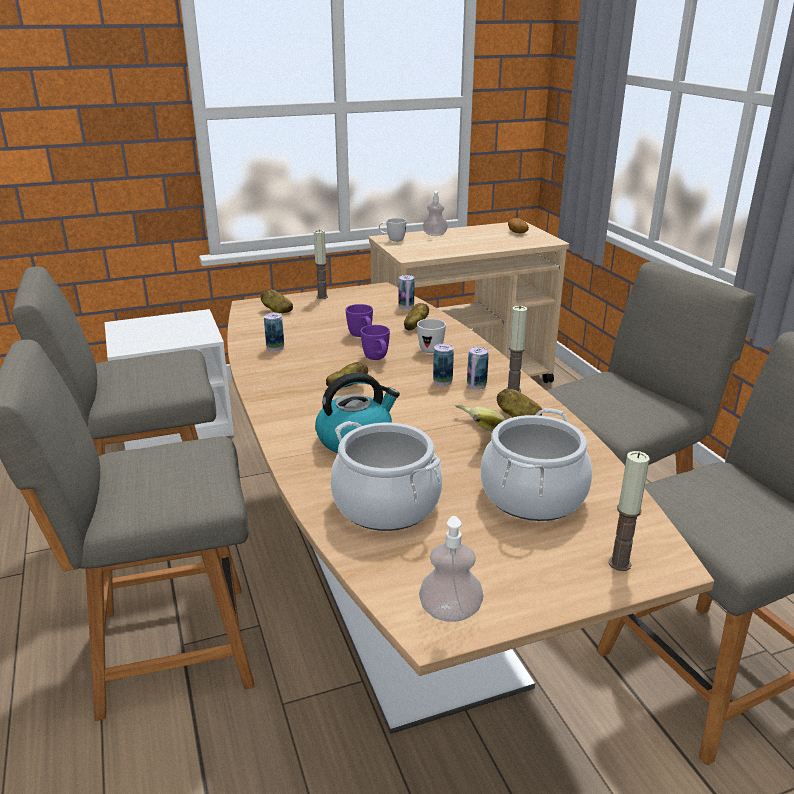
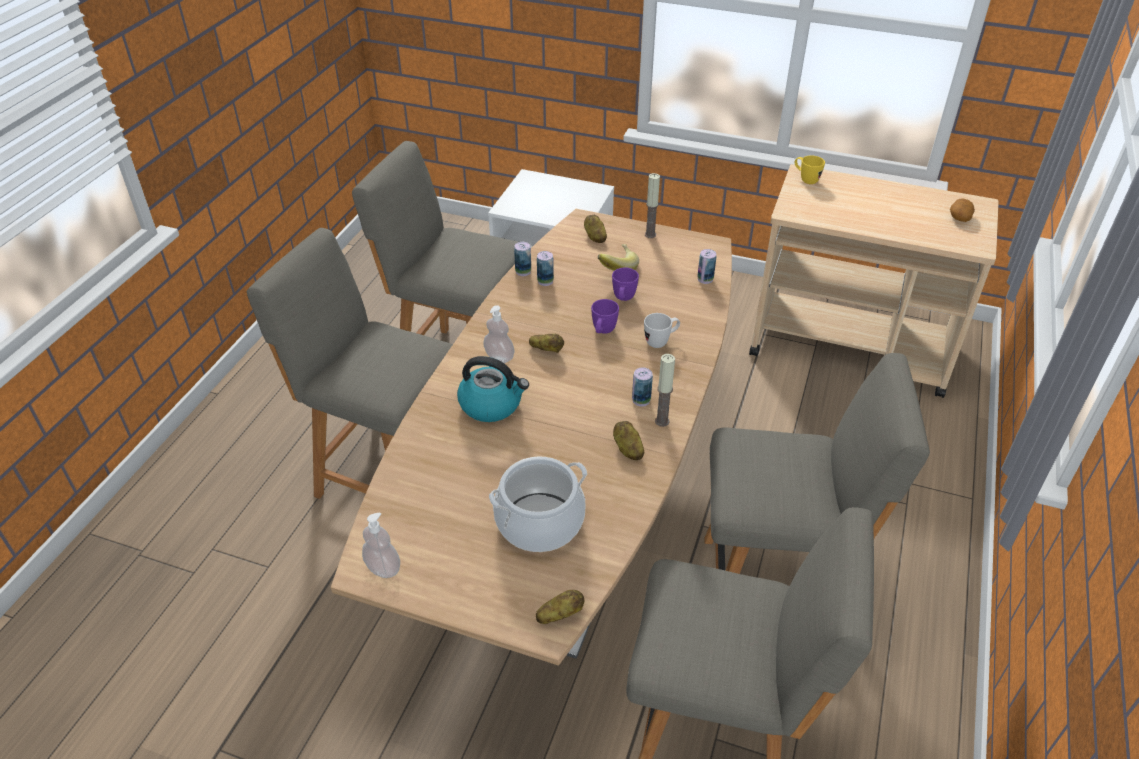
camera: 40 degrees right, 15 degrees up
(386, 504) = (443, 471): cooking pot -> none
(392, 240) = (805, 179): white mug -> yellow mug
(415, 326) = (681, 308): potato -> potato (560, 615)
(435, 234) = (861, 187): soap dispenser -> soap dispenser (499, 357)
(442, 382) = (620, 382): can -> can (523, 271)
(473, 432) = (575, 445): banana -> banana (616, 267)
(619, 563) = (518, 607): candle -> none

